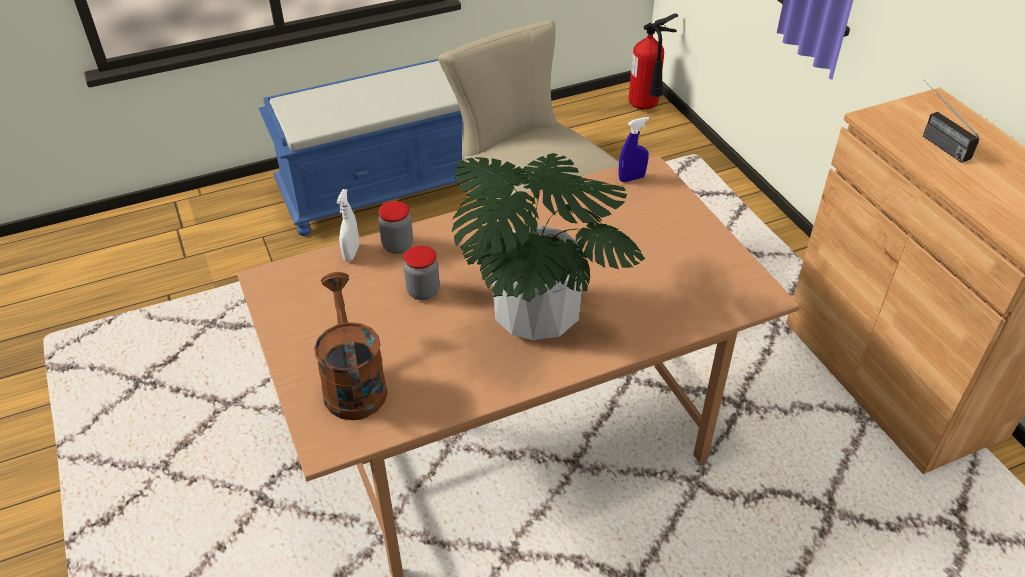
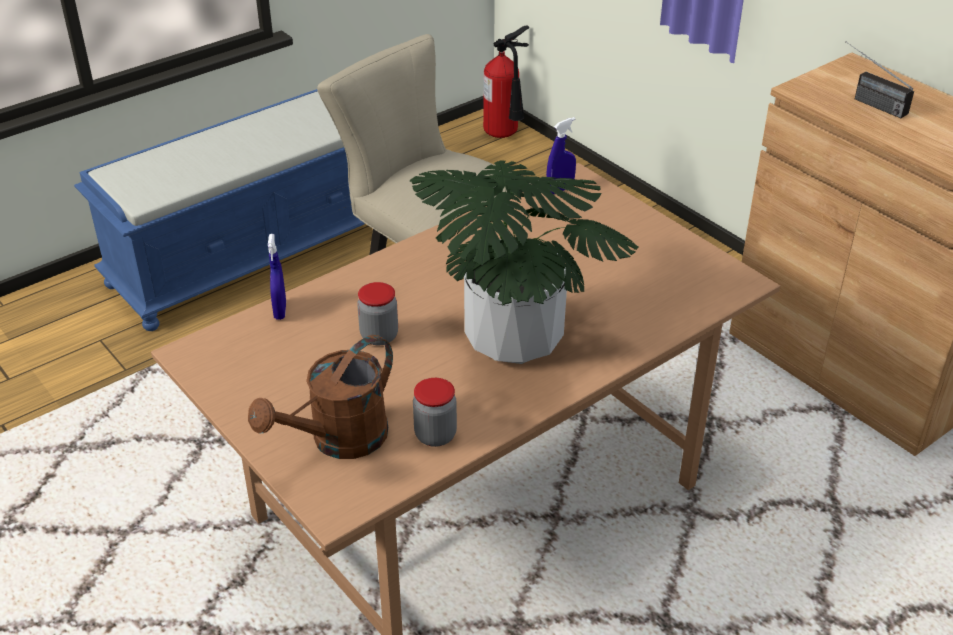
camera: 15 degrees left, 5 degrees down
(351, 253) = (280, 311): white spray bottle -> blue spray bottle
(352, 382) = (338, 441): brown watering can -> brown watering can turned 105 degrees counterclockwise
(397, 245) = (330, 294): jar -> jar (435, 435)

